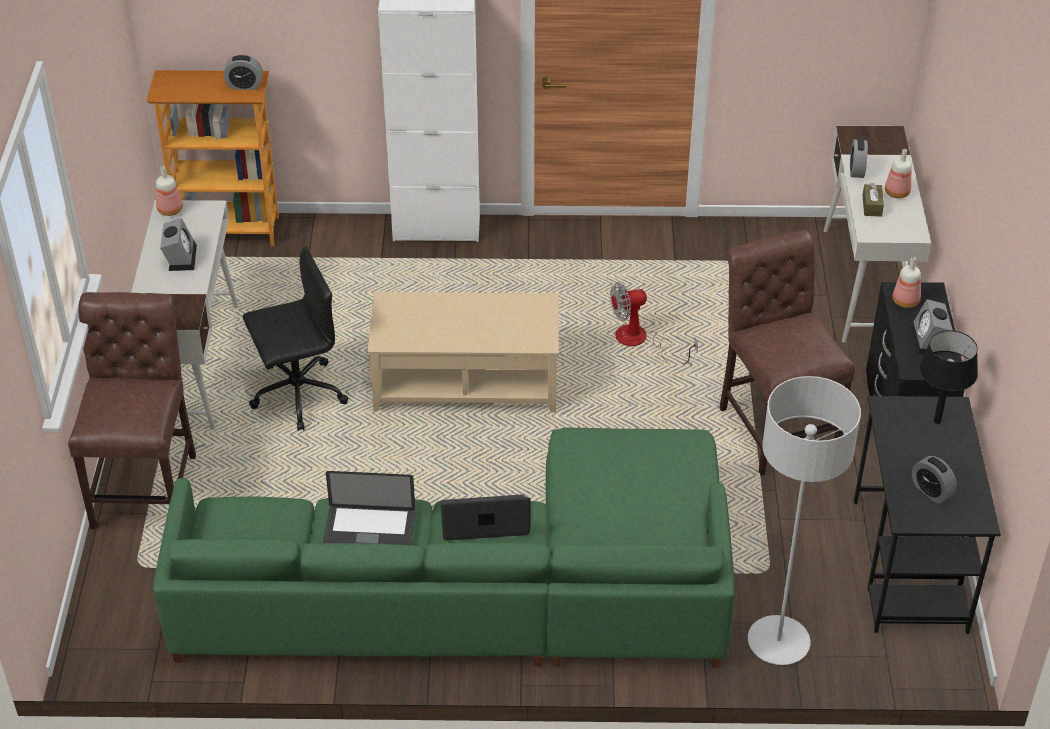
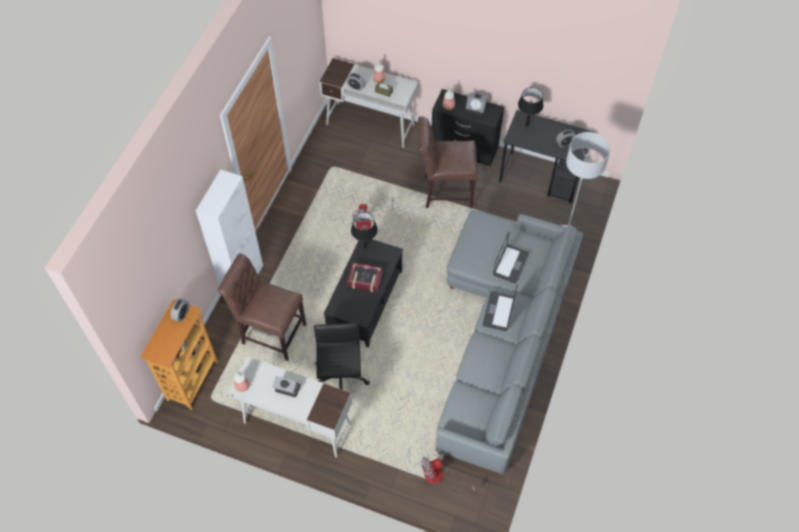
camera: 70 degrees left, 15 degrees up
(144, 575) = (440, 478): none -> fan
(147, 485) = (378, 464): brown chair -> brown chair (270, 332)
(369, 530) = (489, 359): laptop -> laptop (511, 264)
(466, 322) = (364, 279): none -> book
(466, 384) = (366, 302): beige coffee table -> black coffee table
(483, 593) = (502, 335): green sofa -> grey sofa
(534, 305) = (365, 247): none -> black table lamp

